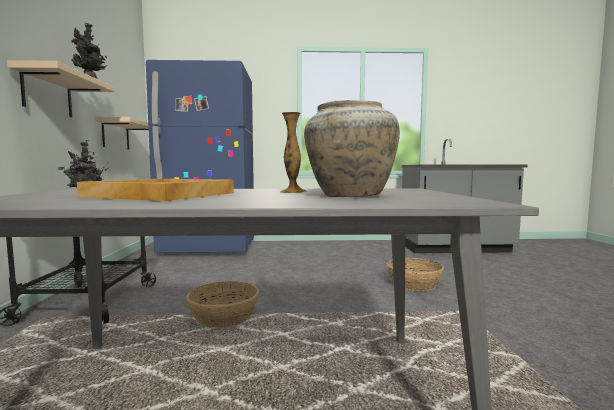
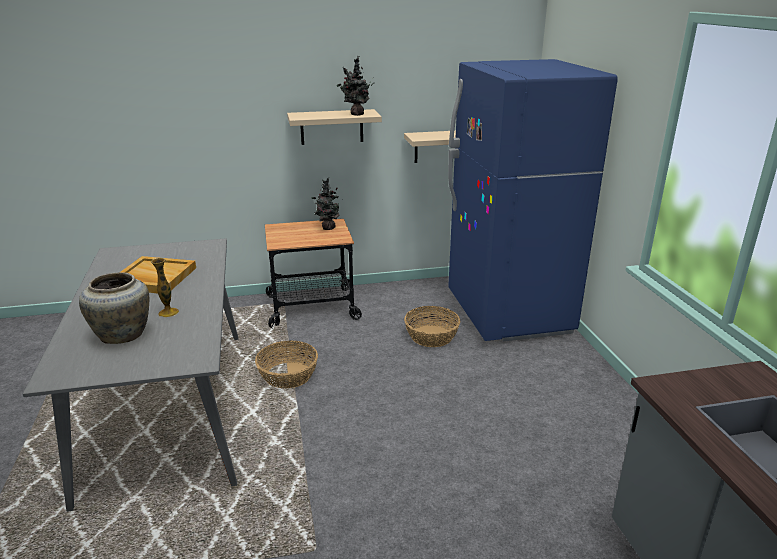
camera: 80 degrees right, 20 degrees up
(414, 284) = (415, 511): basket -> basket (431, 336)

